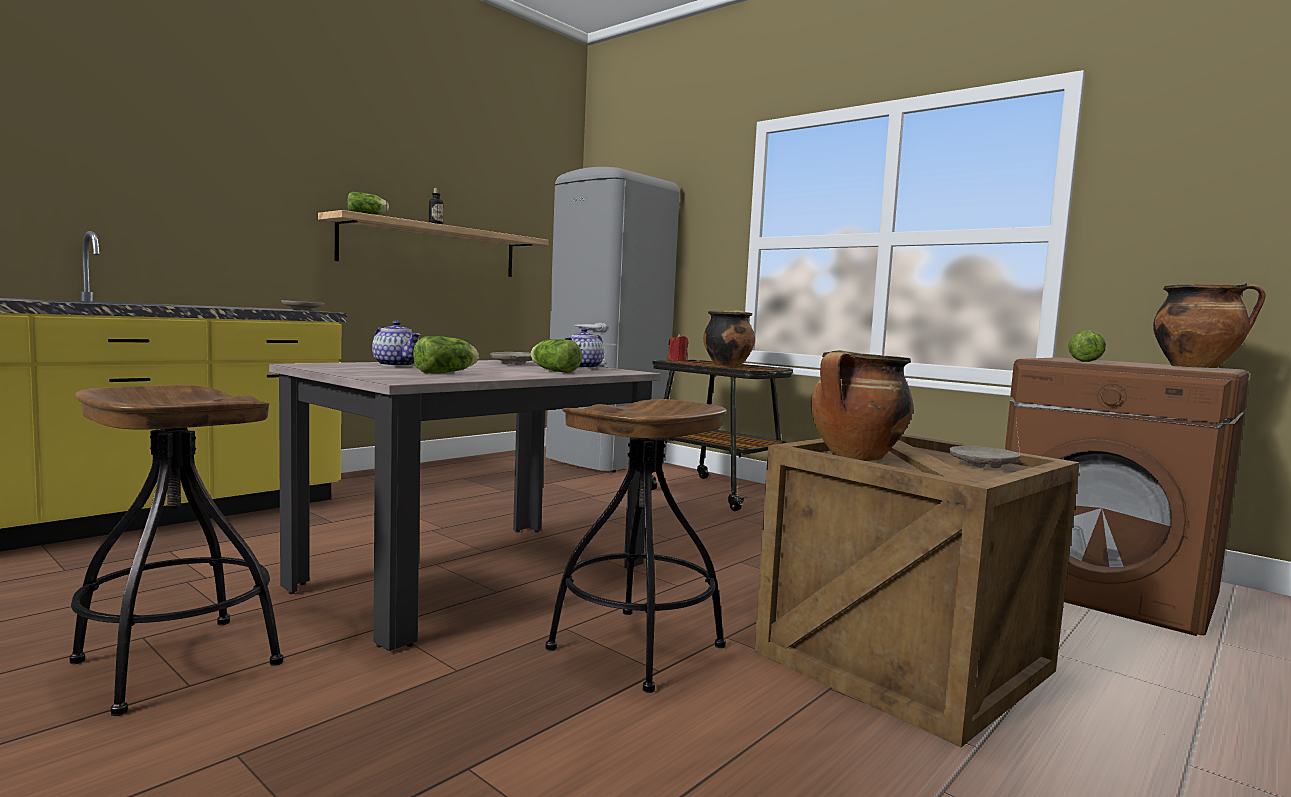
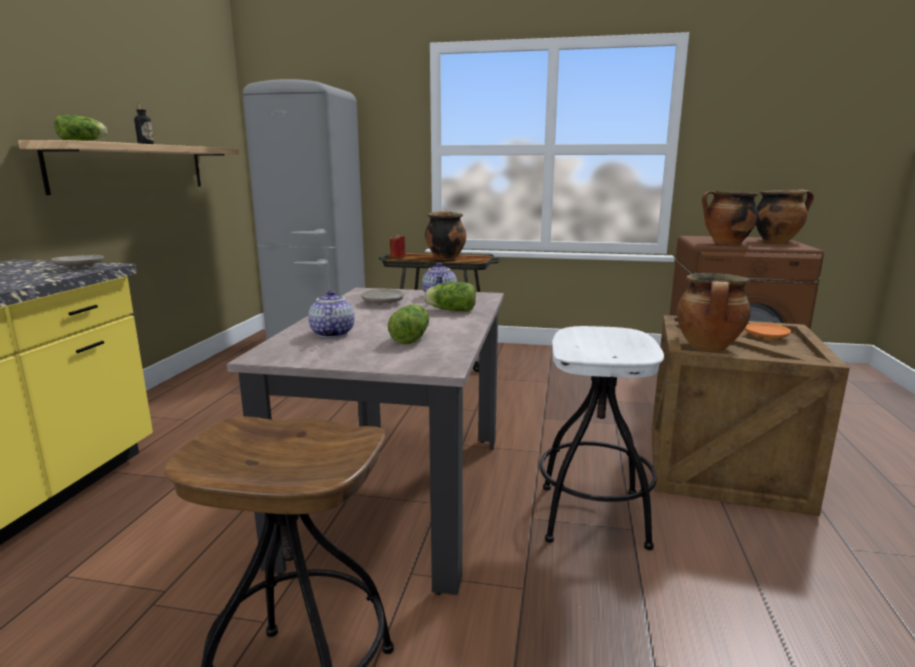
camera: 30 degrees left, 10 degrees up
(397, 365) = (331, 333): teapot -> teapot turned 105 degrees counterclockwise
(636, 647) = (593, 516): brown stool -> white stool
(982, 465) = (765, 337): beige plate -> orange plate
(1084, 361) = (726, 243): lettuce -> cooking pot

